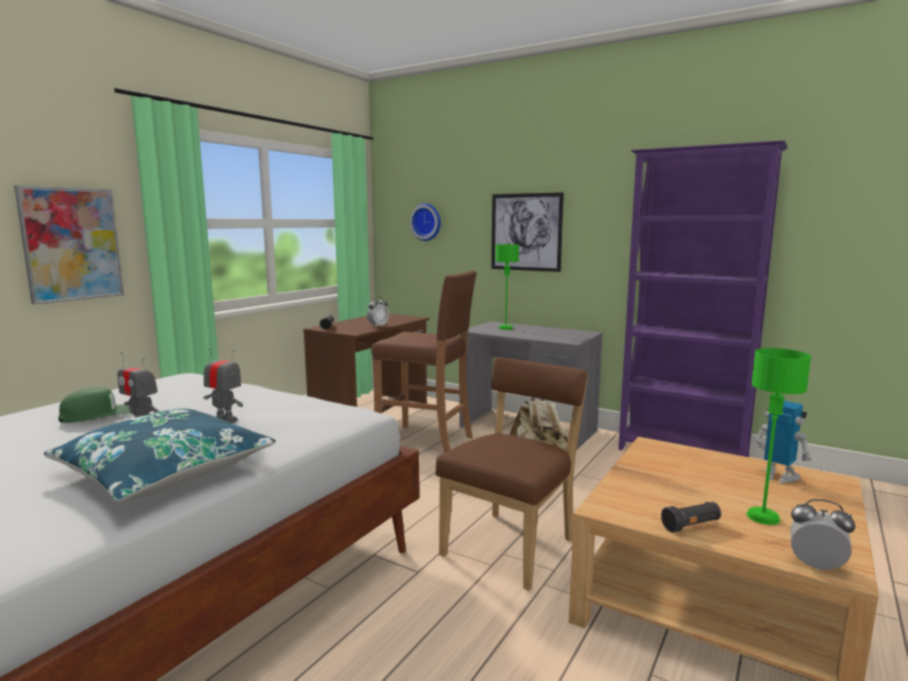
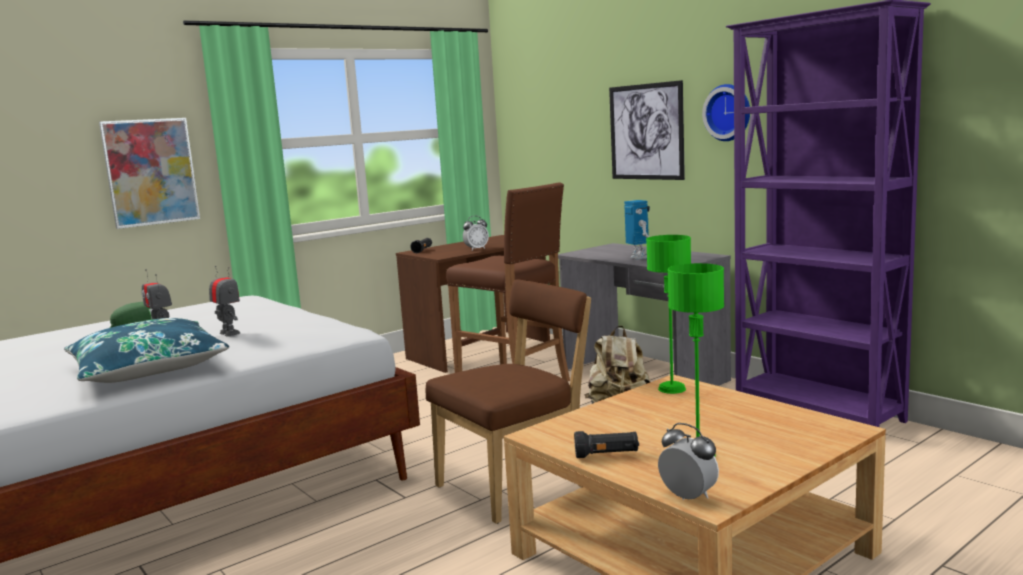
camera: 20 degrees right, 0 degrees up
(427, 222) = (547, 125): wall clock -> wall clock (729, 112)
(506, 328) = (617, 251): green table lamp -> green table lamp (672, 389)
(779, 477) = (779, 422): toy robot -> toy robot (640, 257)

